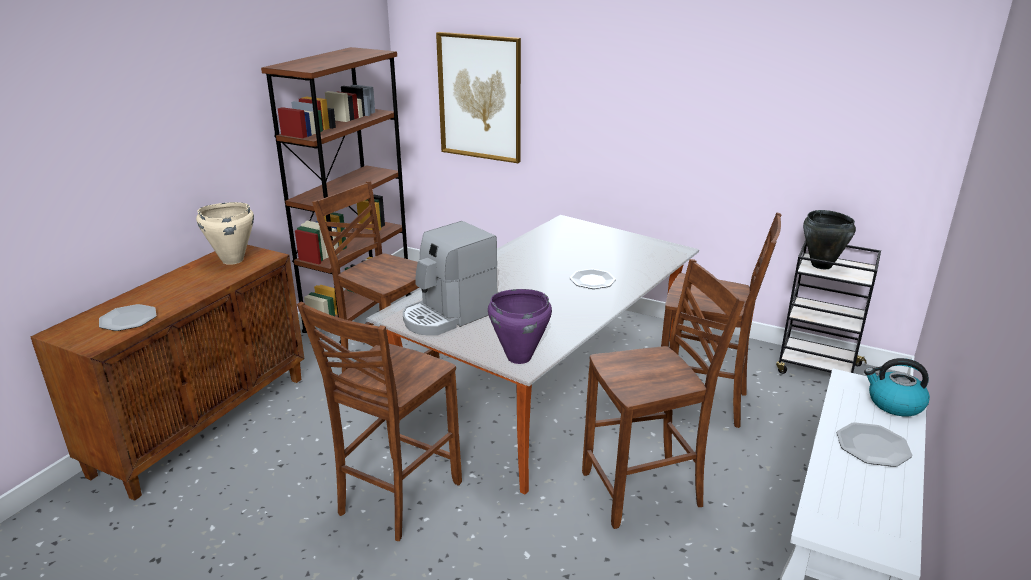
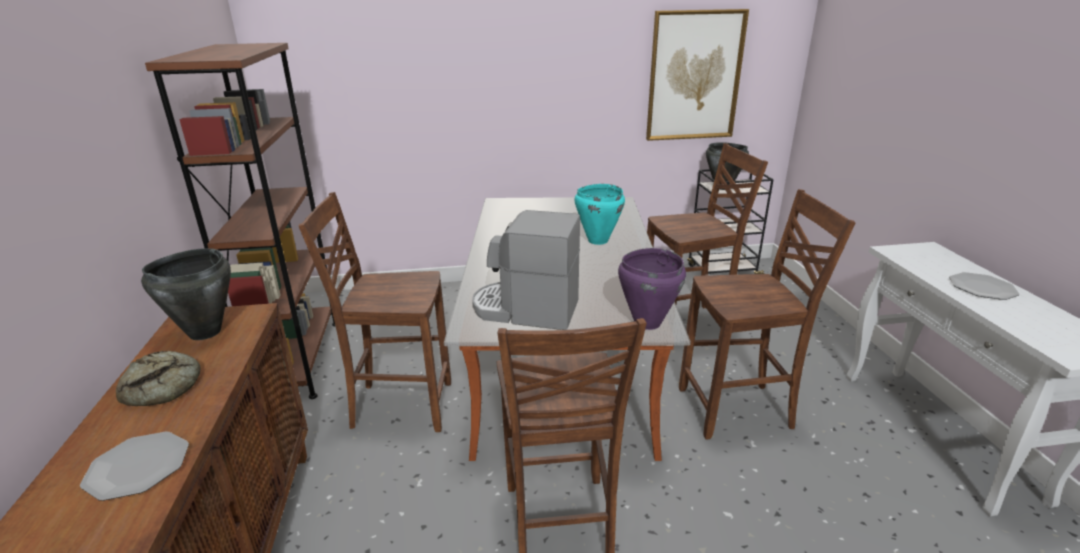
camera: 35 degrees left, 0 degrees up
(182, 283) = (165, 385): none -> bread
(232, 260) = (204, 332): beige cooking pot -> black cooking pot
(448, 315) = (525, 310): coffee machine -> coffee machine turned 90 degrees clockwise
(480, 97) = (370, 93): picture -> picture (694, 76)
(592, 280) = (597, 240): plate -> turquoise cooking pot
(645, 491) = (738, 410): brown chair -> brown chair turned 45 degrees clockwise
(894, 404) = (939, 256): kettle -> none

